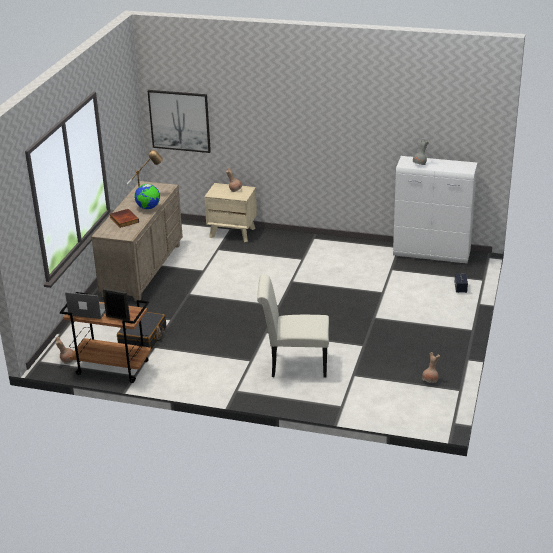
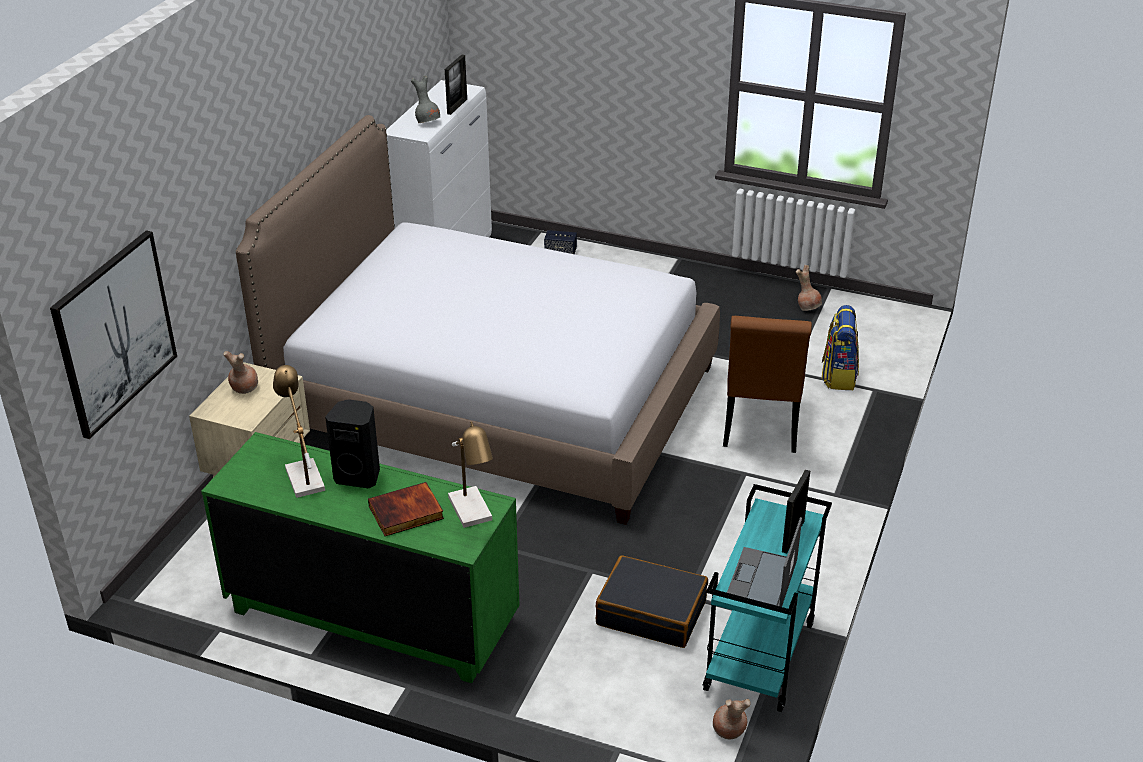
camera: 85 degrees left, 5 degrees up
(111, 368) = (760, 658): brown cart -> turquoise cart
(122, 233) = (473, 513): none -> table lamp
(143, 270) = (372, 615): beige dresser -> green dresser
(148, 208) = (358, 476): globe -> black speaker
(294, 365) = (760, 427): white chair -> brown chair
(302, 282) = (495, 400): none -> bed
(353, 393) = (838, 376): none -> backpack
(443, 169) = (457, 106): none -> picture frame

